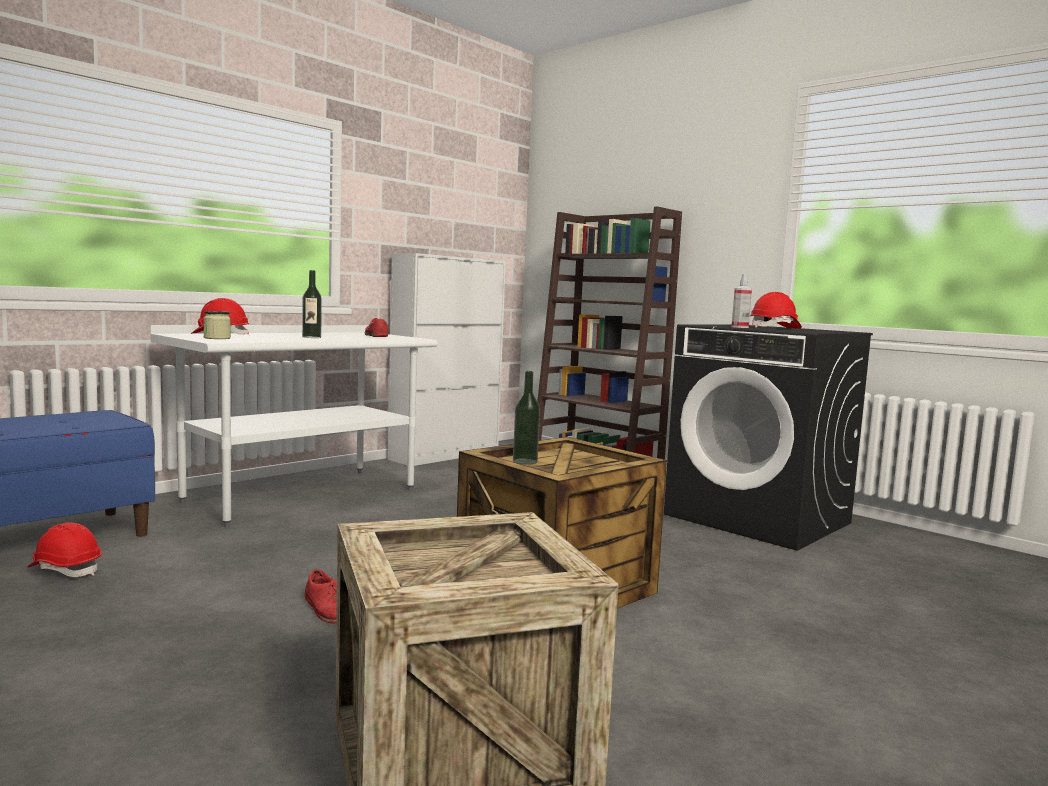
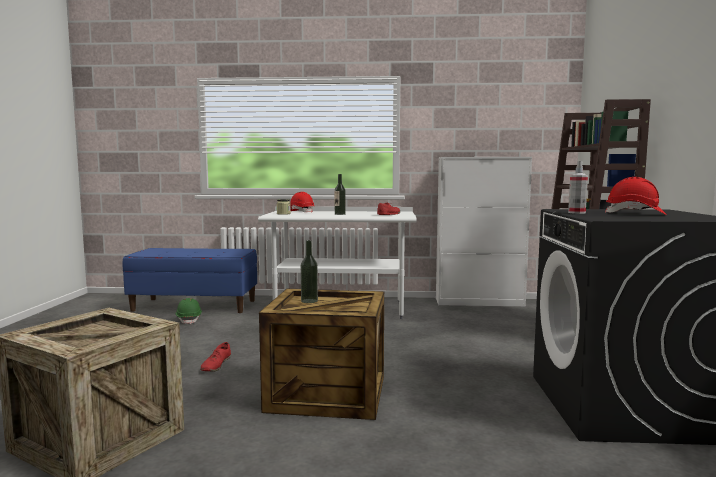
camera: 50 degrees right, 0 degrees up
(65, 569) = (189, 319): red hard hat -> green hard hat

